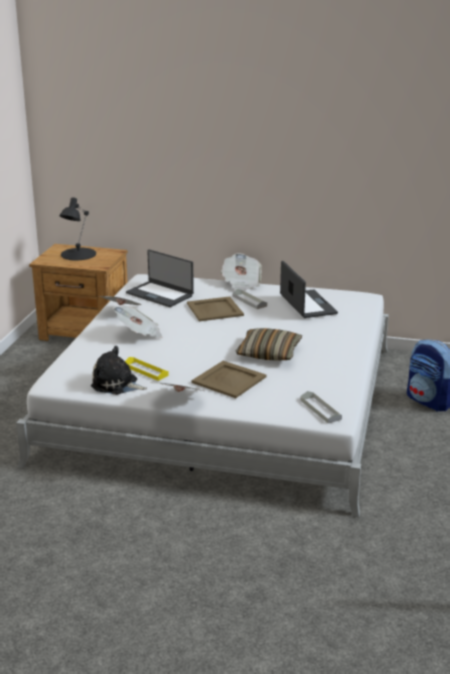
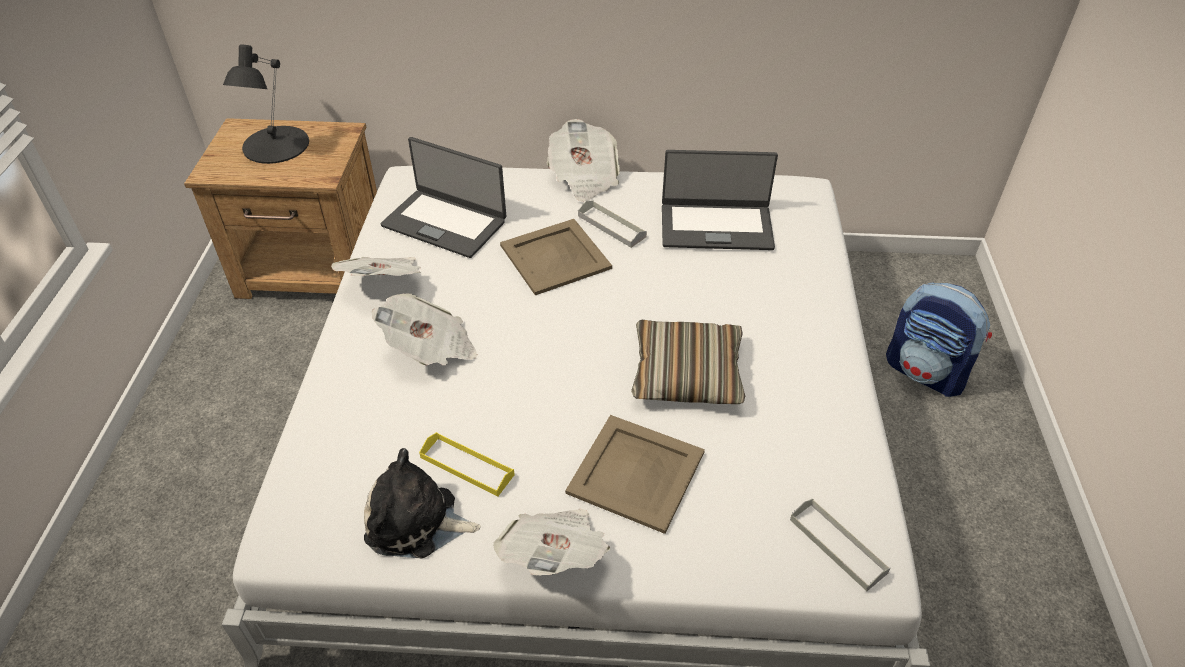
camera: 10 degrees left, 20 degrees up
(307, 304) = (716, 226): laptop -> laptop turned 120 degrees clockwise

